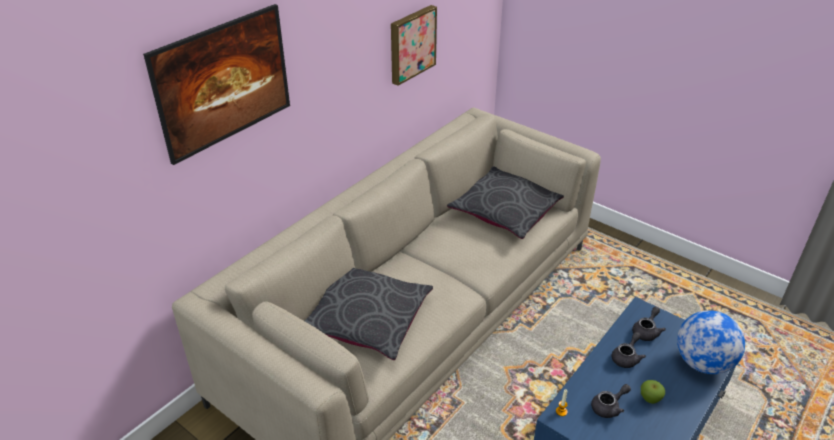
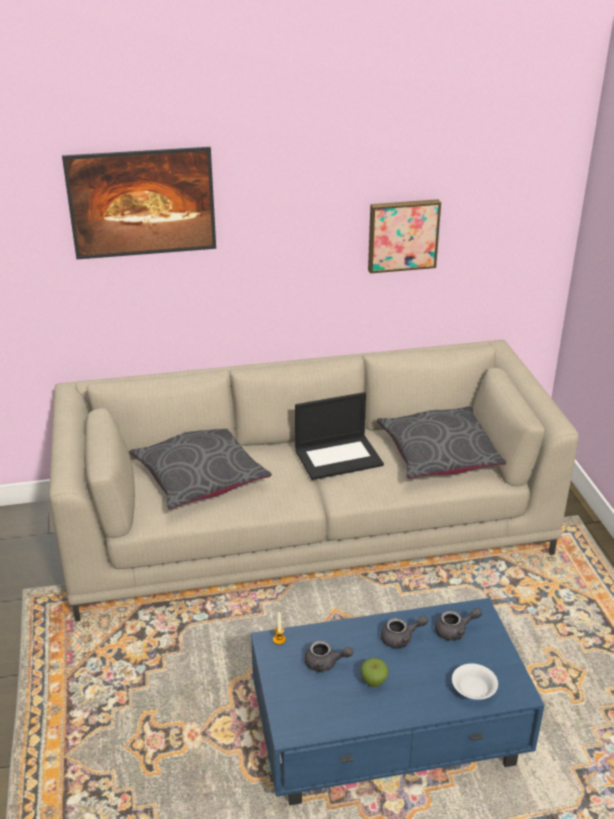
camera: 40 degrees right, 5 degrees down
(446, 248) = (339, 457): none -> laptop
(702, 363) = (473, 689): globe -> white bowl

